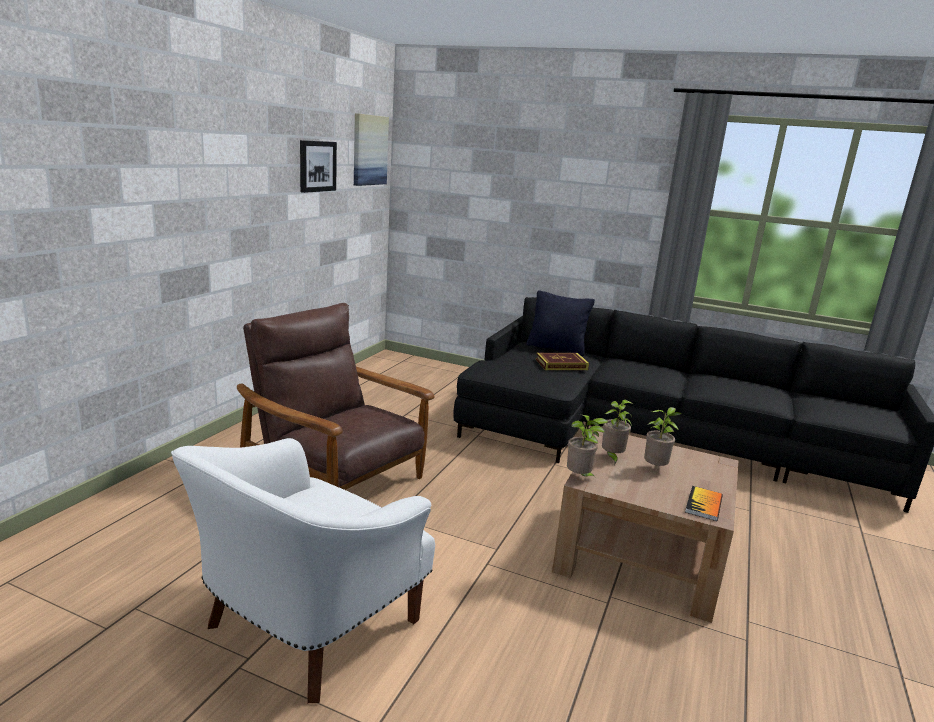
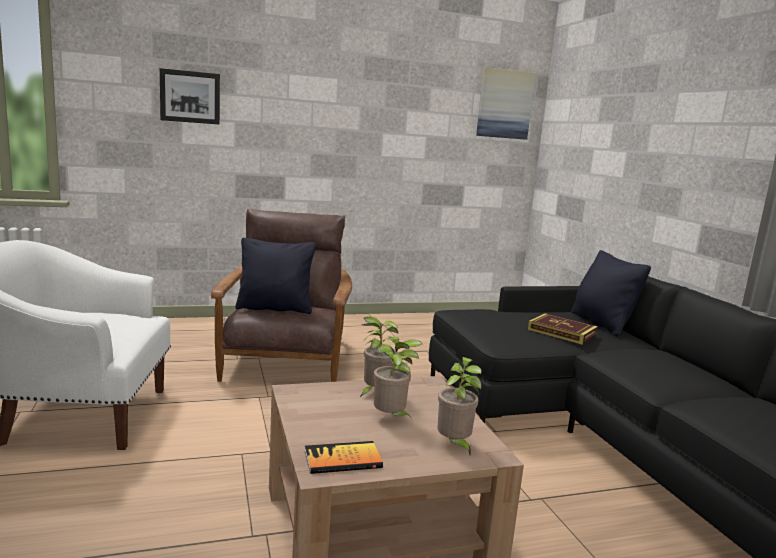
camera: 50 degrees right, 5 degrees down
(317, 166) = (423, 112): picture -> picture (190, 97)
(352, 424) = (275, 308): none -> black pillow
(580, 478) = (299, 388): potted plant -> potted plant (454, 445)

